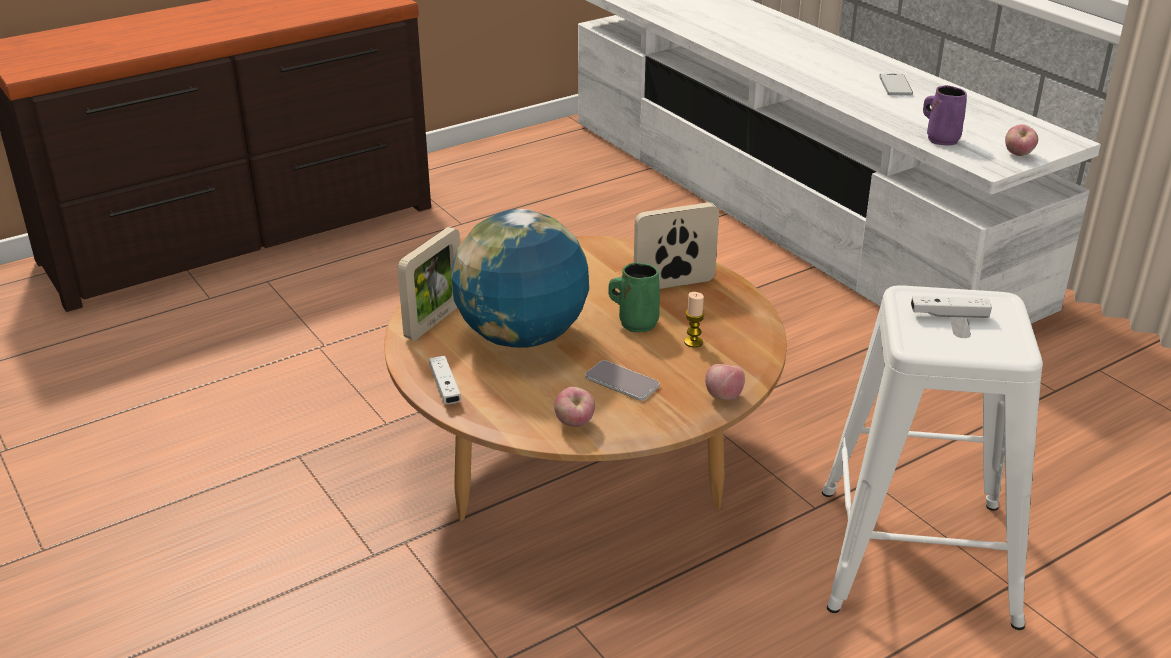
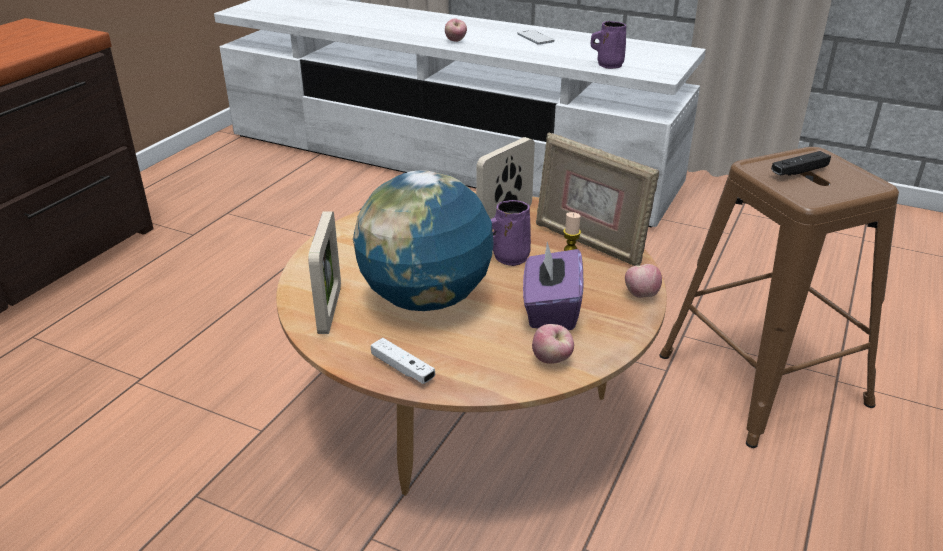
camera: 30 degrees left, 0 degrees up
(622, 382) = (550, 310): phone -> purple tissue box
(636, 323) = (508, 257): green mug -> purple mug
(730, 333) = (589, 243): none -> picture frame
(919, 556) = (766, 379): white stool -> brown stool
(949, 315) = (799, 171): white game controller -> black game controller
(1018, 155) = (668, 65): apple -> apple (455, 41)

